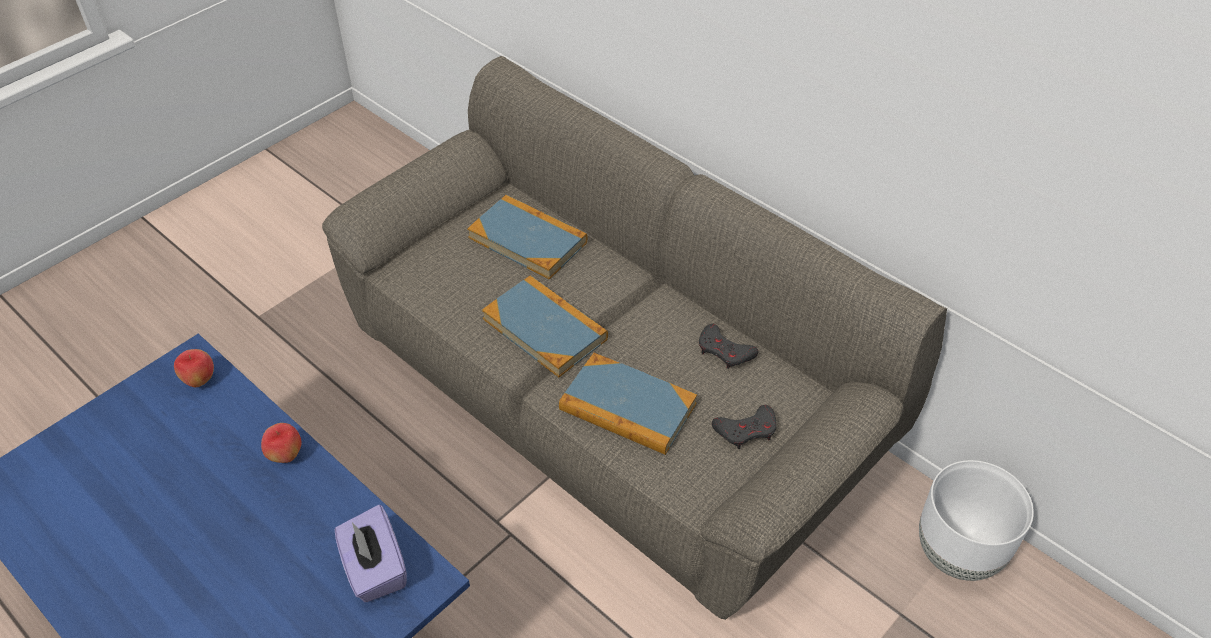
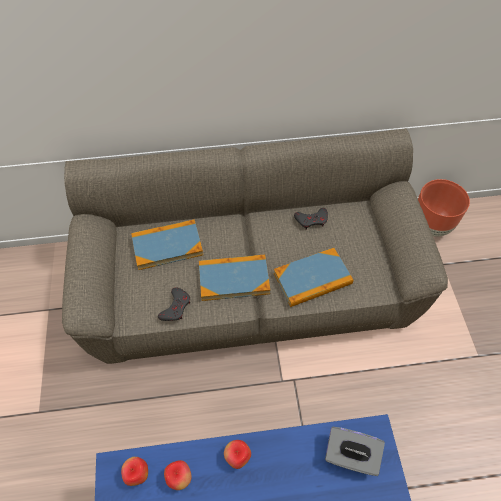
camera: 50 degrees left, 10 degrees up
(222, 418) = (179, 477): none -> apple
(375, 569) = (350, 455): purple tissue box -> grey tissue box
(746, 430) = (362, 244): grey game controller -> grey game controller (176, 307)
(959, 553) = (431, 225): white planter -> brown planter

